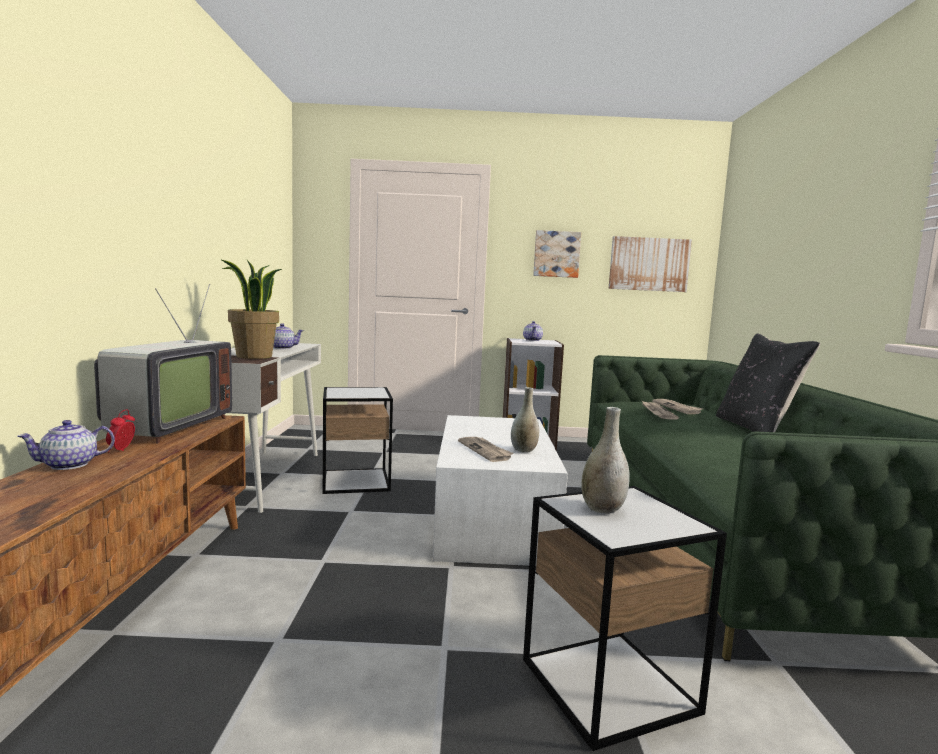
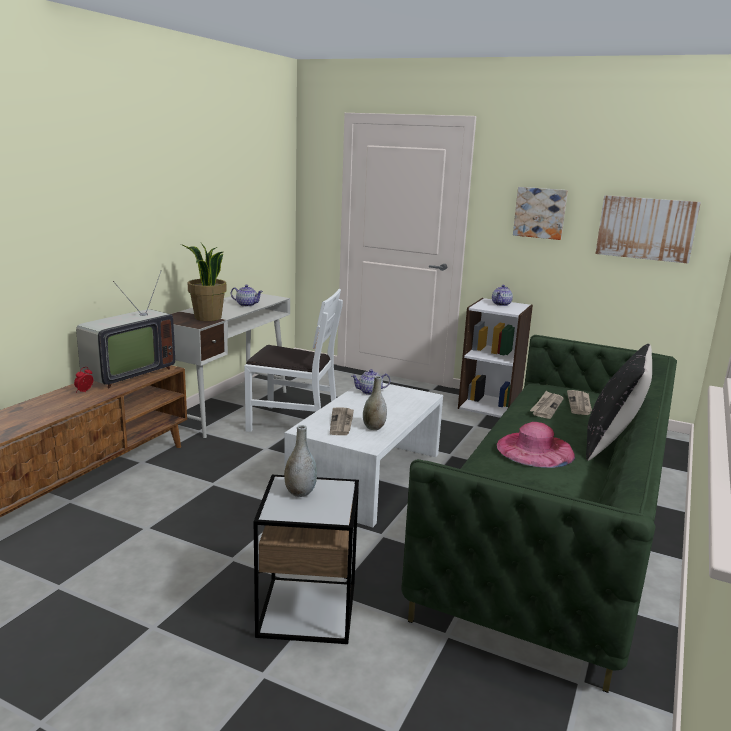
camera: 25 degrees right, 10 degrees up
(70, 465) = (50, 399): teapot -> teapot (370, 392)
(356, 481) = (293, 422): side table -> white chair
(718, 440) = (535, 449): none -> pink hat

